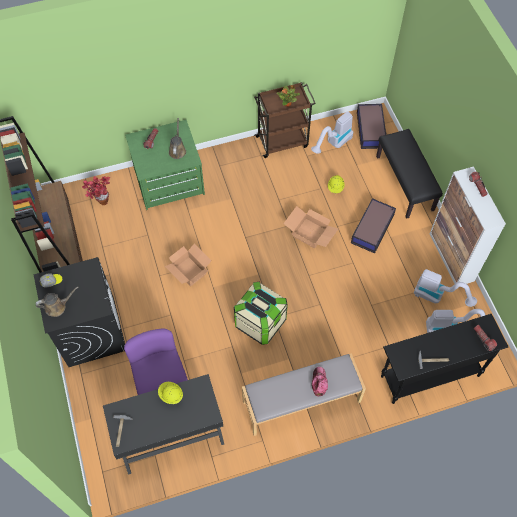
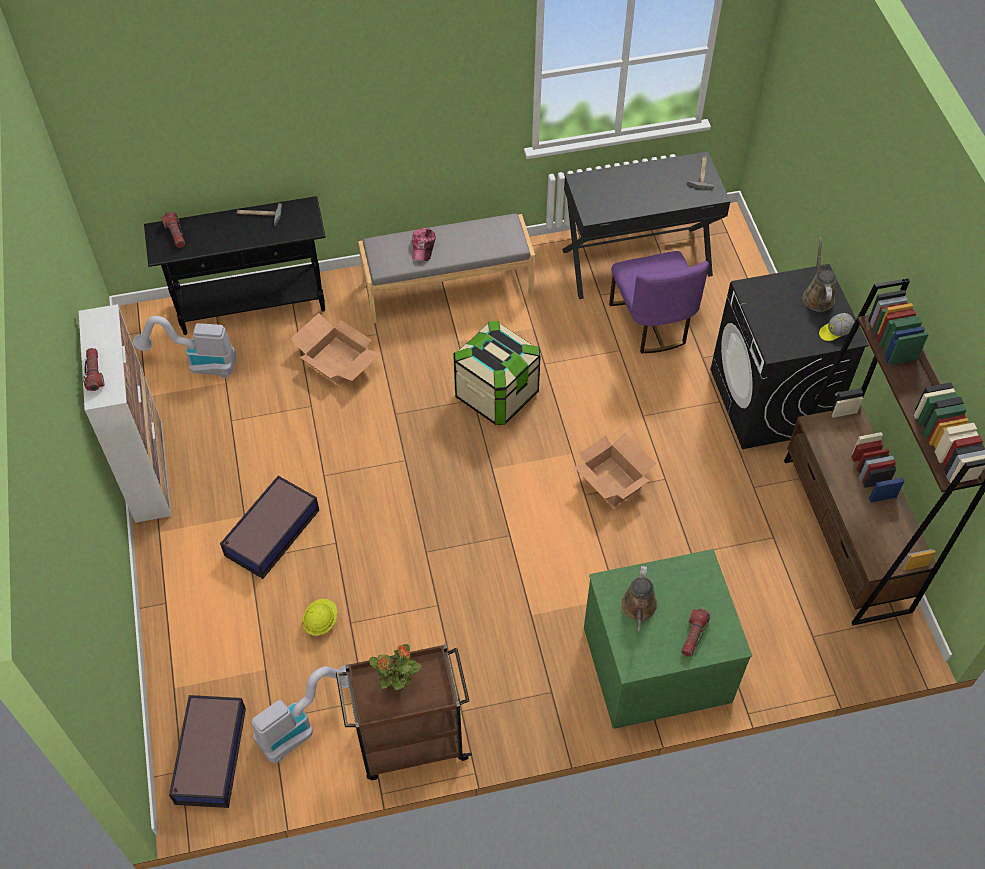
camera: 175 degrees left, 5 degrees down
(57, 306) = (817, 296): brown watering can -> brown watering can turned 105 degrees clockwise
(100, 200) = (791, 631): potted plant -> none
(171, 395) = (636, 206): yellow hard hat -> none
(310, 233) = (388, 534): cardboard box -> cardboard box (336, 361)
(405, 183) = (180, 620): black bench -> none
(438, 297) = (197, 410): vacuum cleaner -> none

